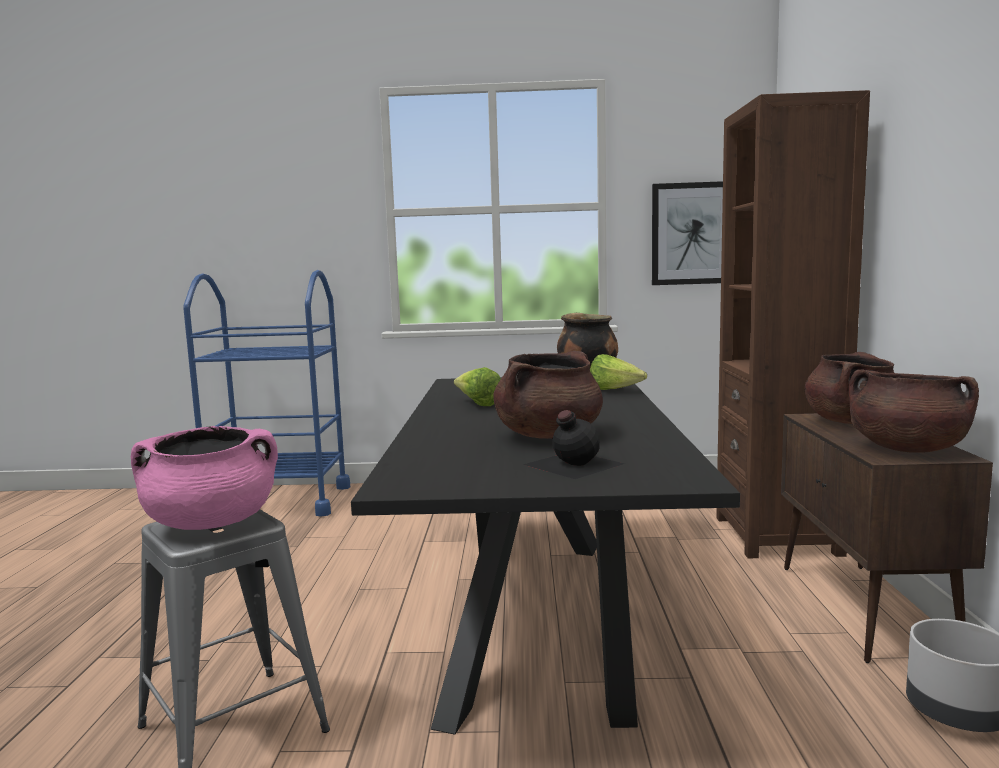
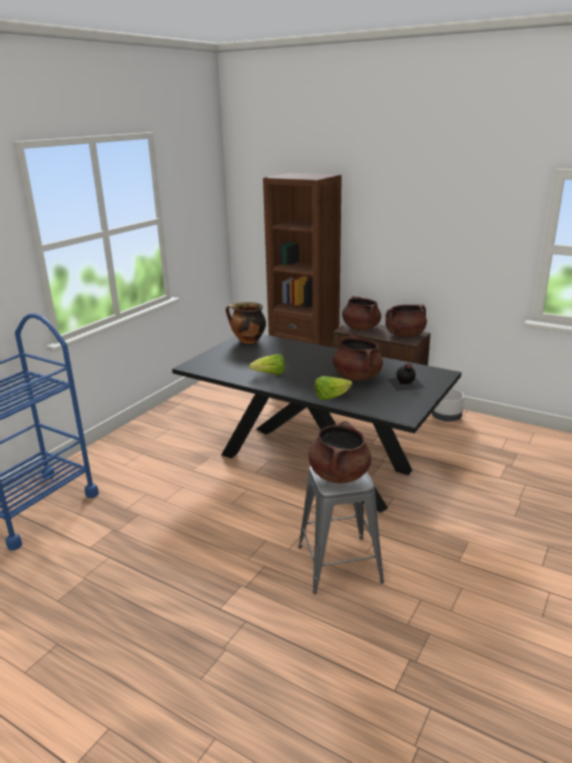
camera: 60 degrees left, 15 degrees up
(212, 523) = (339, 474): pink cooking pot -> brown cooking pot
(614, 390) = (284, 343): lettuce -> lettuce (331, 397)
(692, 234) = (200, 230): picture -> none

